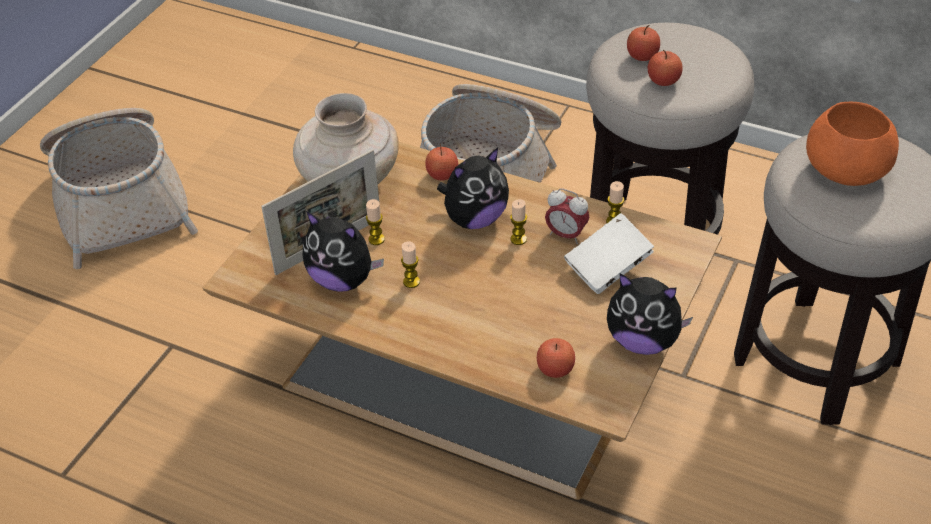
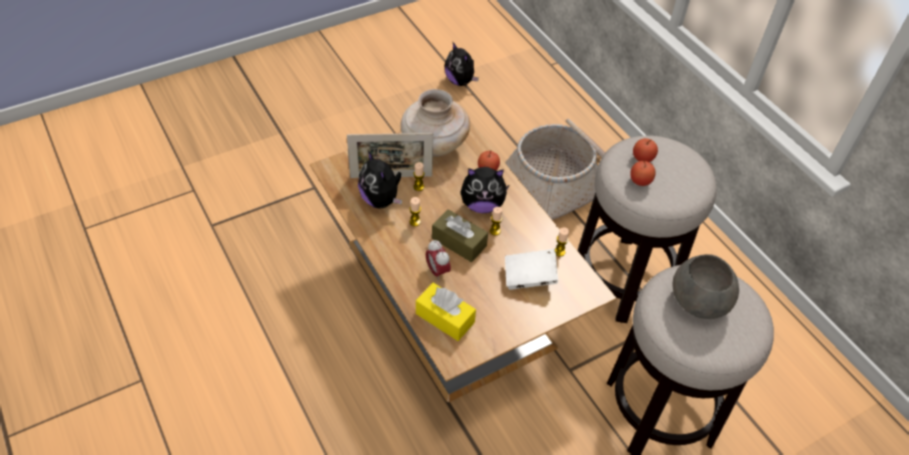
camera: 30 degrees right, 5 degrees up
(120, 200) = (353, 92): basket -> none
(488, 275) = (459, 242): none -> brown tissue box
(555, 369) = (445, 318): apple -> yellow tissue box
(566, 235) = (524, 244): alarm clock -> alarm clock (437, 271)
(643, 341) = (508, 332): plush toy -> plush toy (460, 81)
(848, 170) = (700, 301): orange bowl -> grey bowl

